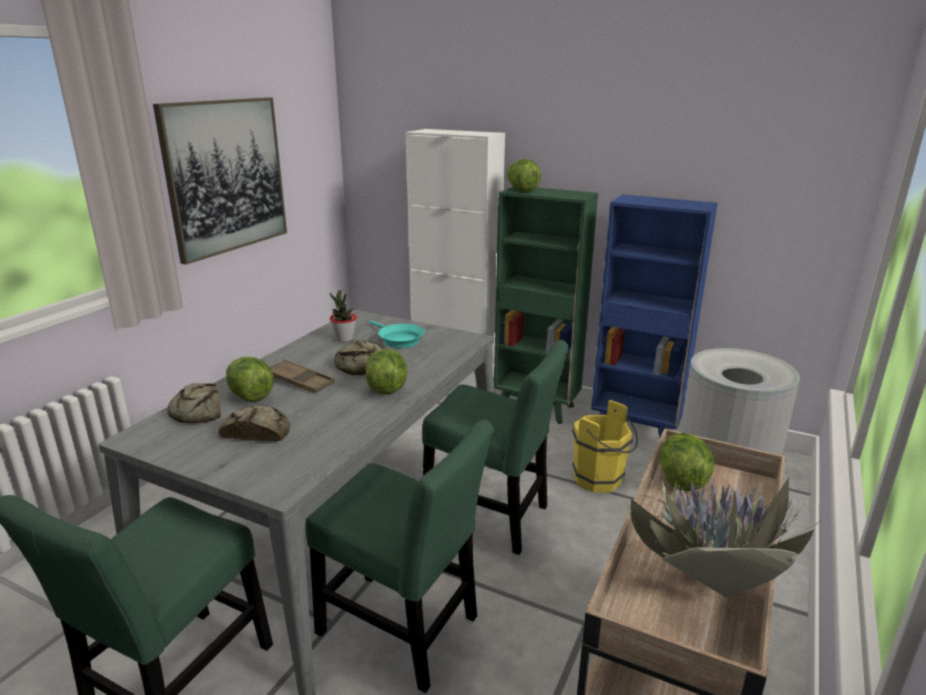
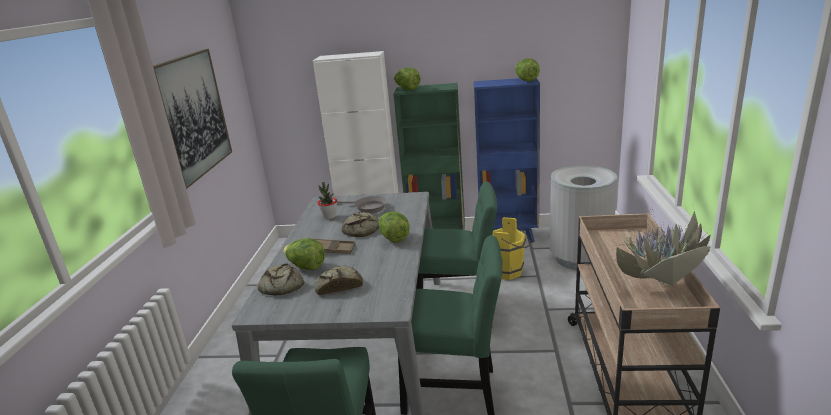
camera: 20 degrees left, 0 degrees up
(398, 340) = (368, 208): turquoise frying pan -> grey frying pan
(681, 479) = (601, 241): lettuce -> lettuce (526, 80)

